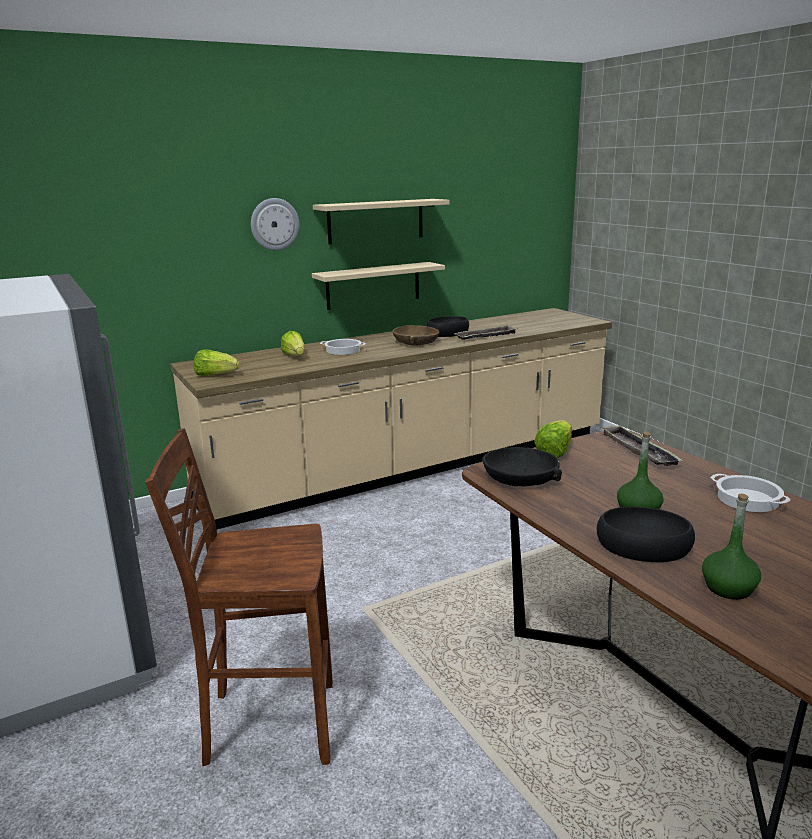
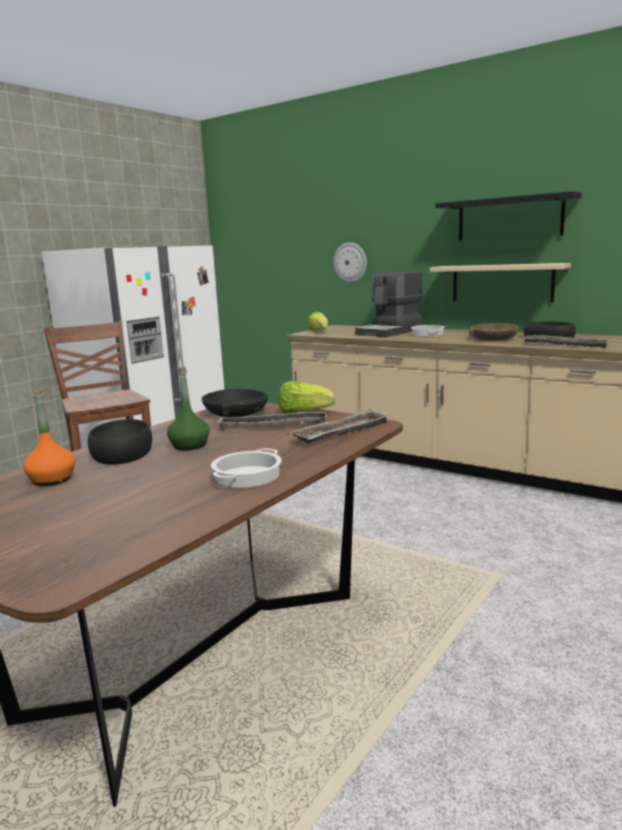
camera: 65 degrees right, 5 degrees down
(274, 224) = (414, 222): wall clock -> wall clock (350, 262)
(295, 356) = (390, 332): lettuce -> coffee machine
(376, 221) = (509, 218): beige shelf -> black shelf
(593, 470) = (272, 426): none -> tray
(728, 588) = (52, 480): green bottle -> orange bottle

